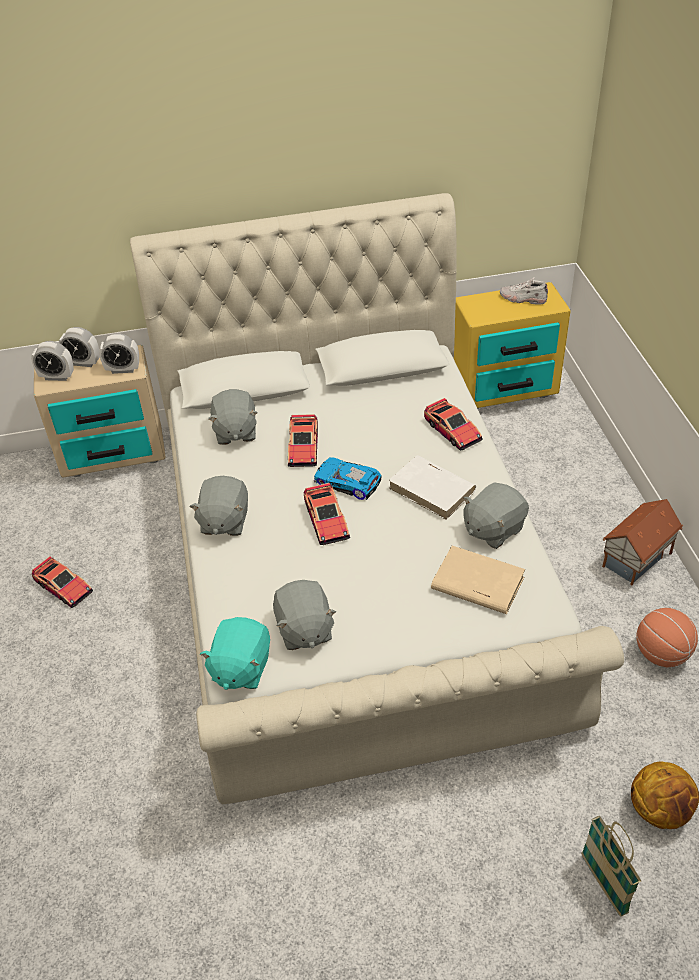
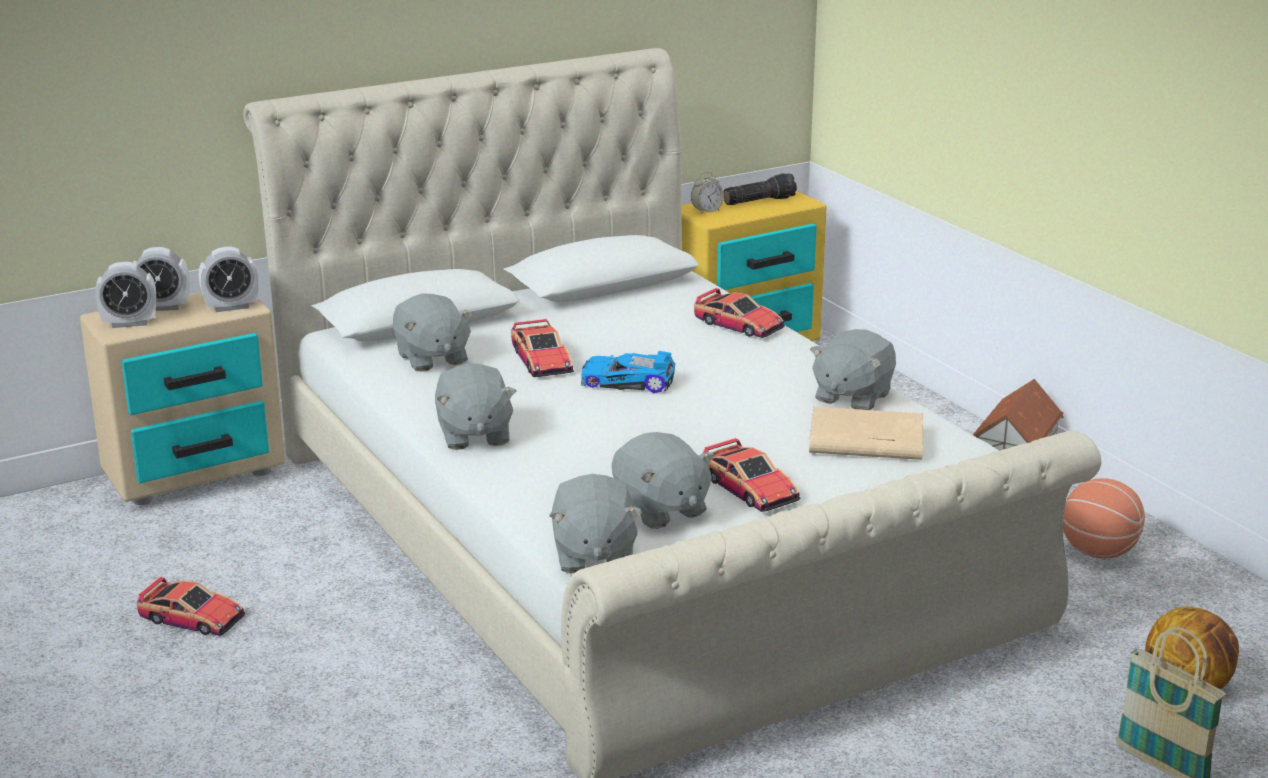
camera: 20 degrees left, 20 degrees down
(240, 668) = (593, 556): turquoise plush toy -> grey plush toy
(326, 520) = (623, 415): toy car -> toy car (749, 488)
(432, 490) = (749, 374): white book -> none
(479, 306) = (706, 211): none -> alarm clock
(522, 299) = (759, 200): white shoe -> flashlight

